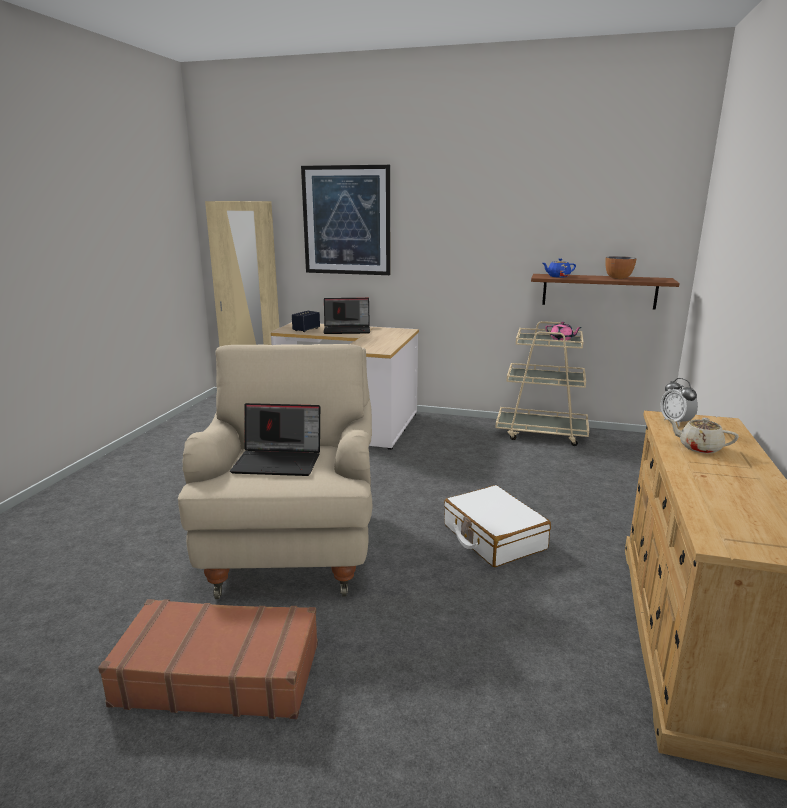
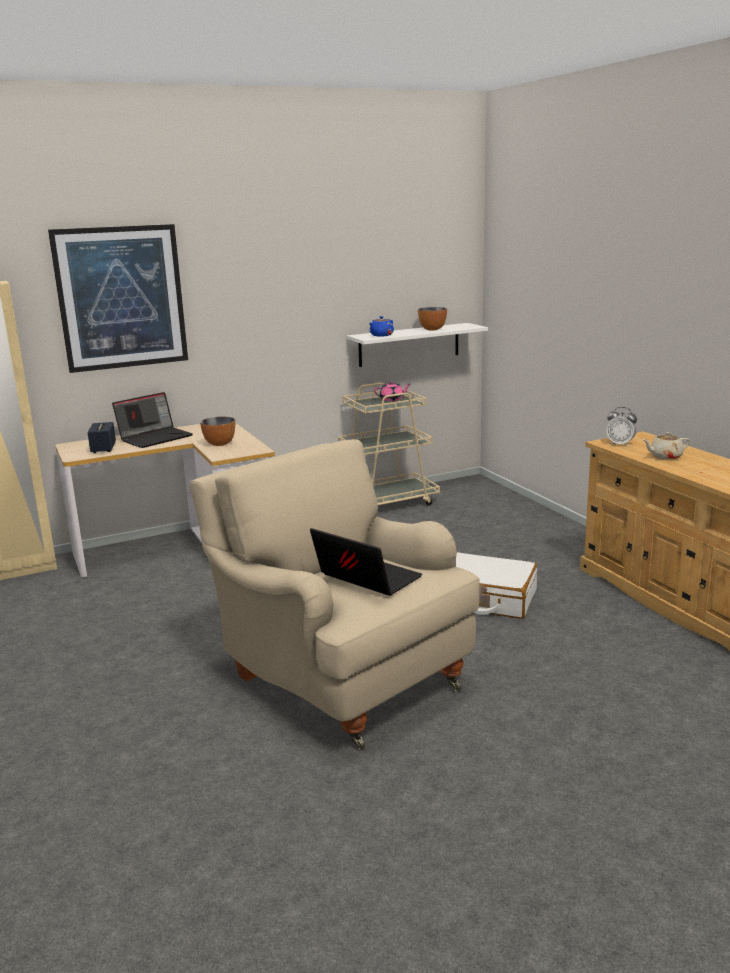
camera: 40 degrees left, 0 degrees up
(219, 673) = (466, 789): brown suitcase -> none
(279, 461) = (365, 579): laptop -> laptop turned 105 degrees counterclockwise
(371, 342) = (219, 444): none -> bowl
(599, 291) = (409, 344): brown shelf -> white shelf

